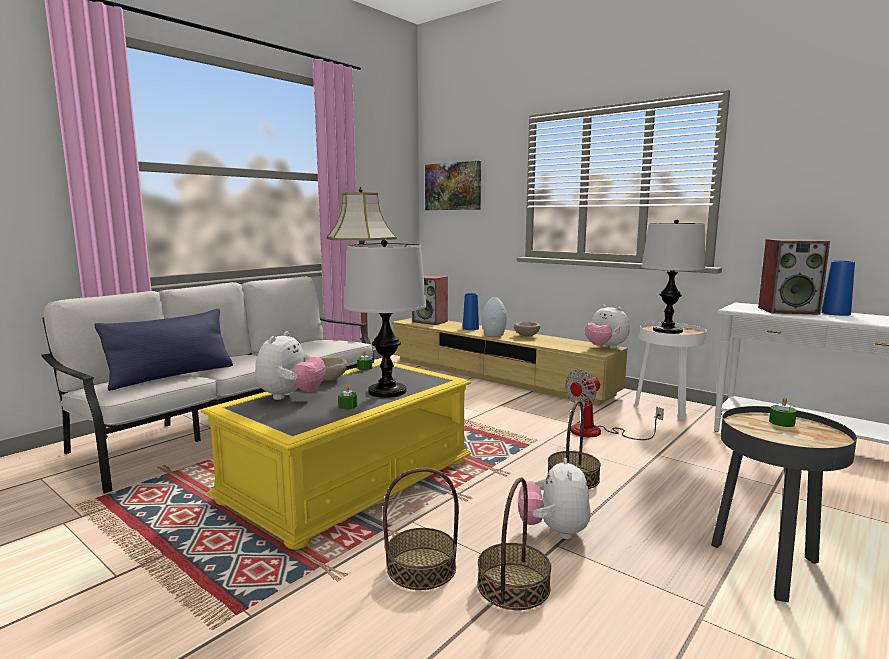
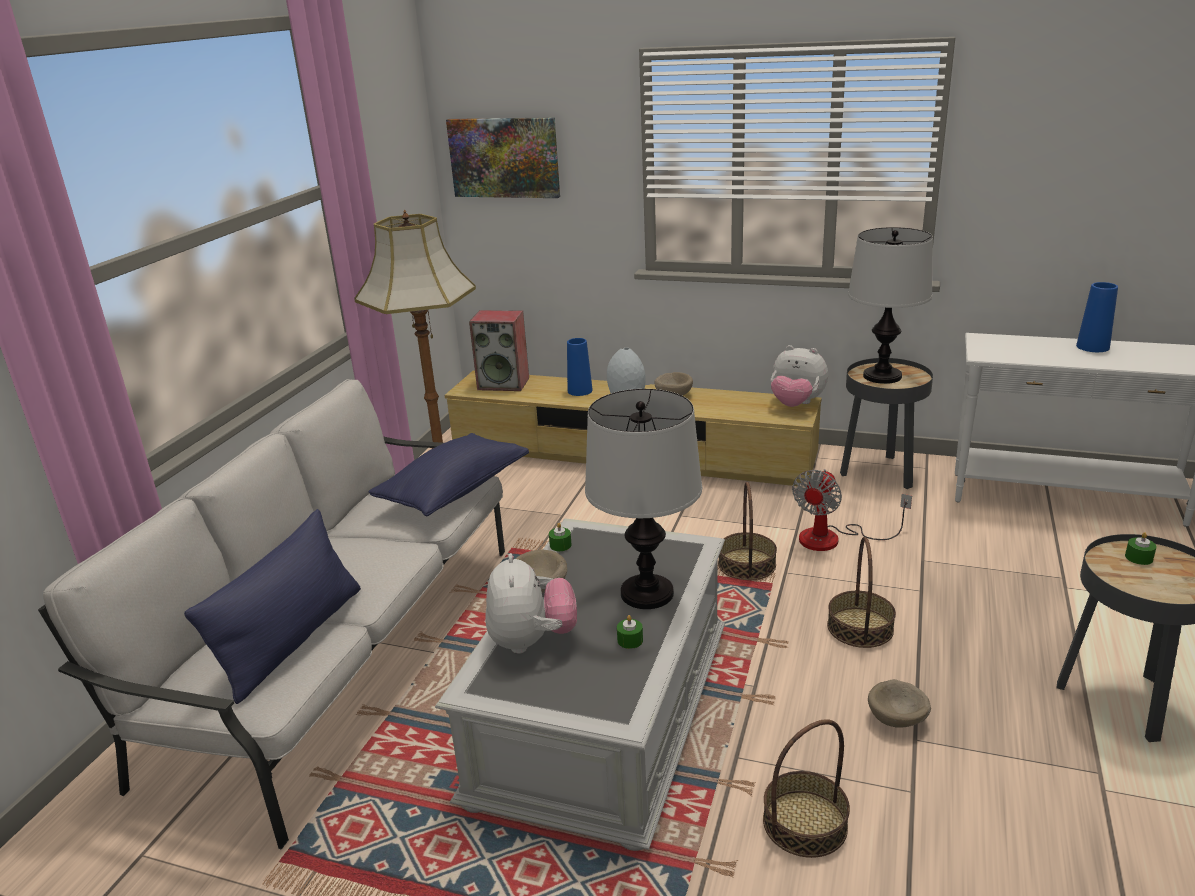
camera: 20 degrees left, 15 degrees up
(337, 344) = (454, 491): none -> blue pillow
(350, 479) = (603, 711): yellow coffee table -> white coffee table
(513, 586) = (915, 812): basket -> basket (747, 564)
(554, 531) = (898, 719): plush toy -> beige bowl
(666, 408) = (880, 472): white side table -> black side table
(788, 311) = (1041, 349): speaker -> none

